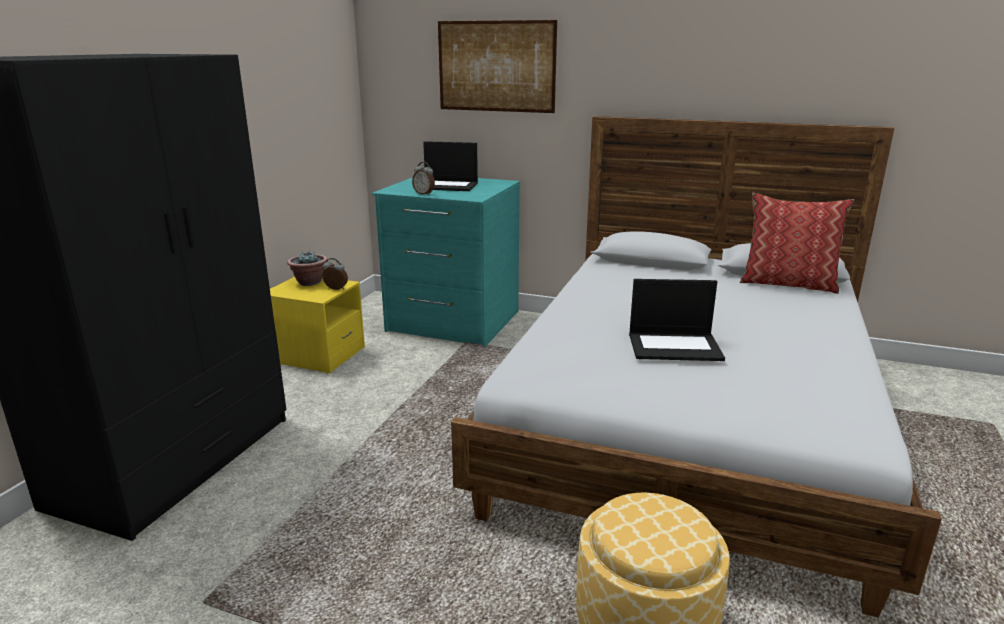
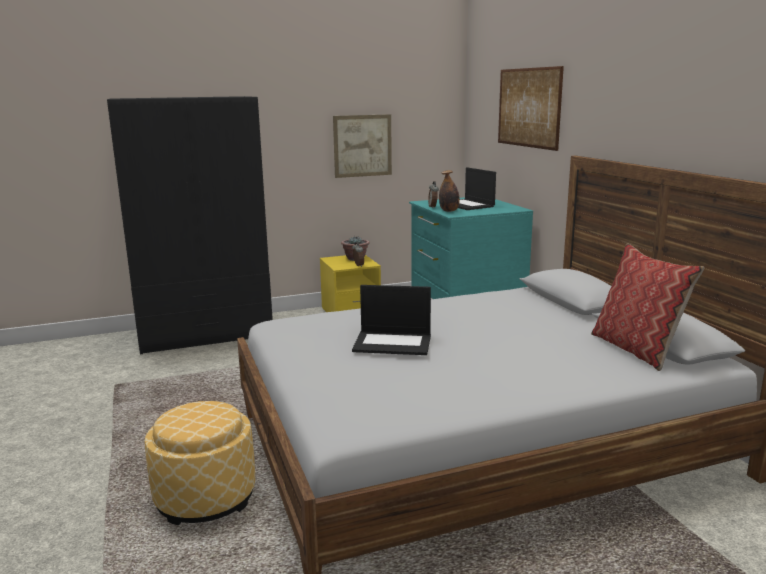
camera: 50 degrees right, 5 degrees down
(278, 125) = (362, 146): none -> picture
(456, 195) = (449, 211): none -> bottle
(675, 346) = (393, 343): laptop -> laptop turned 45 degrees counterclockwise

